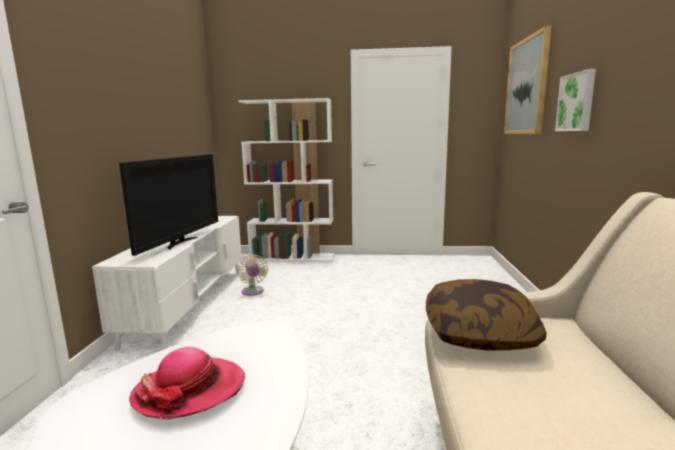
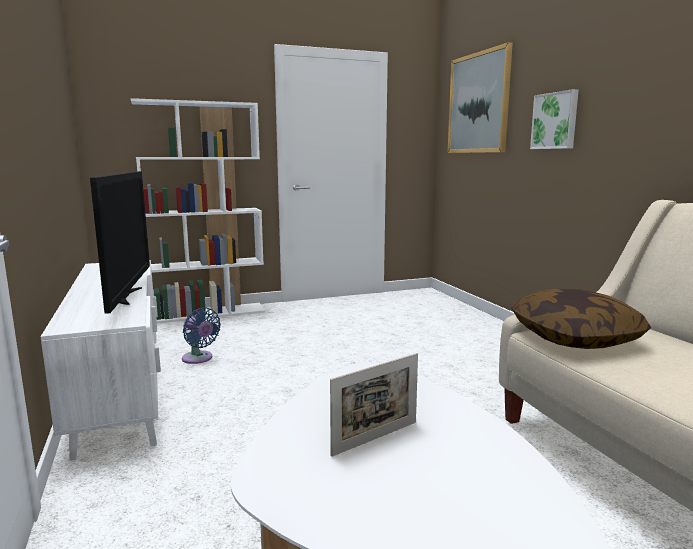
camera: 25 degrees left, 0 degrees up
(190, 390) = (375, 438): hat -> picture frame
(253, 292) = (199, 359): beige fan -> blue fan

